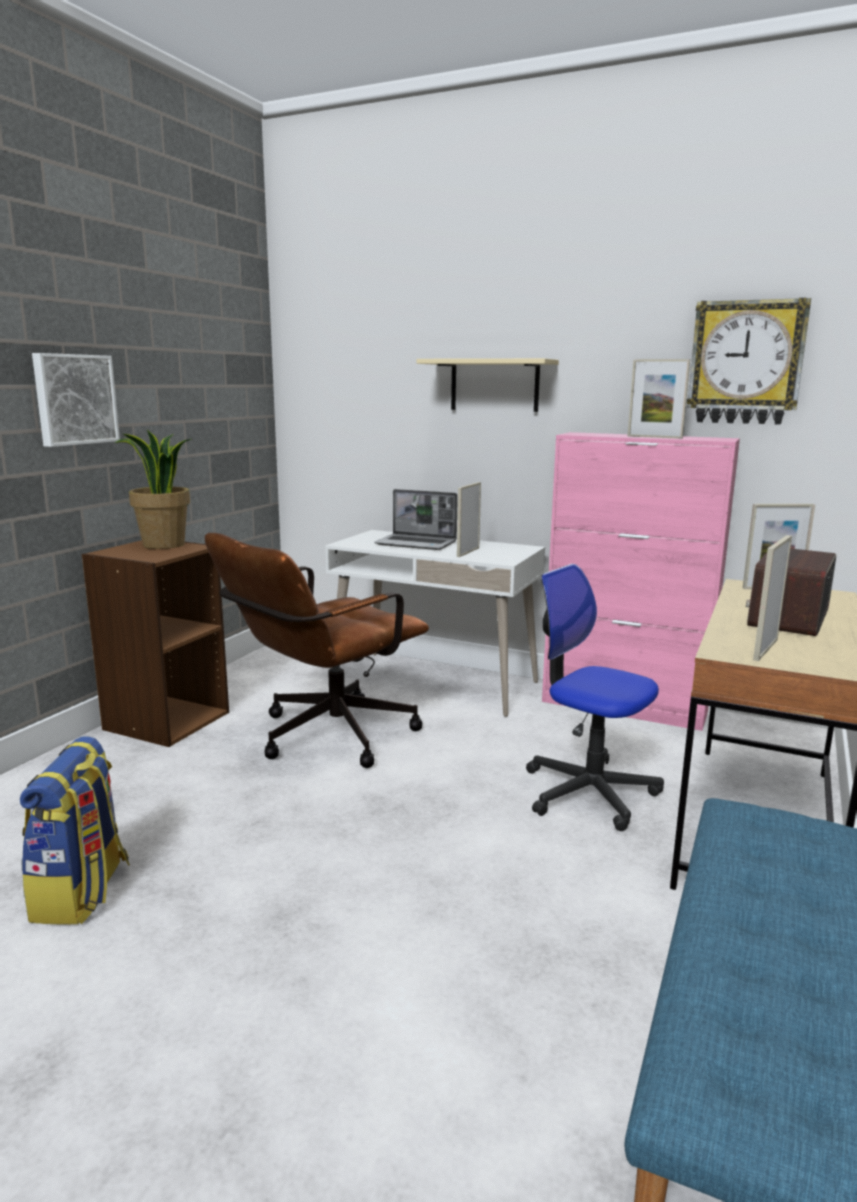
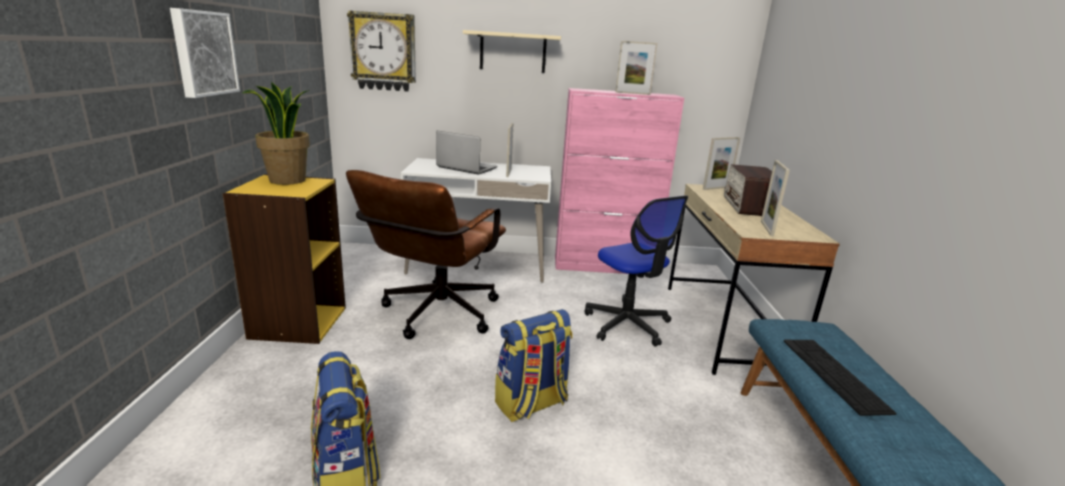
camera: 25 degrees left, 5 degrees up
(166, 720) = (297, 322): brown bookcase -> yellow bookcase
(355, 866) = (531, 404): none -> backpack
(417, 544) = (466, 168): laptop -> laptop turned 150 degrees counterclockwise
(589, 792) = (627, 324): office chair -> office chair turned 135 degrees counterclockwise
(745, 897) = (833, 374): none -> keyboard
(746, 363) = (679, 46): wall clock -> wall clock (383, 52)

